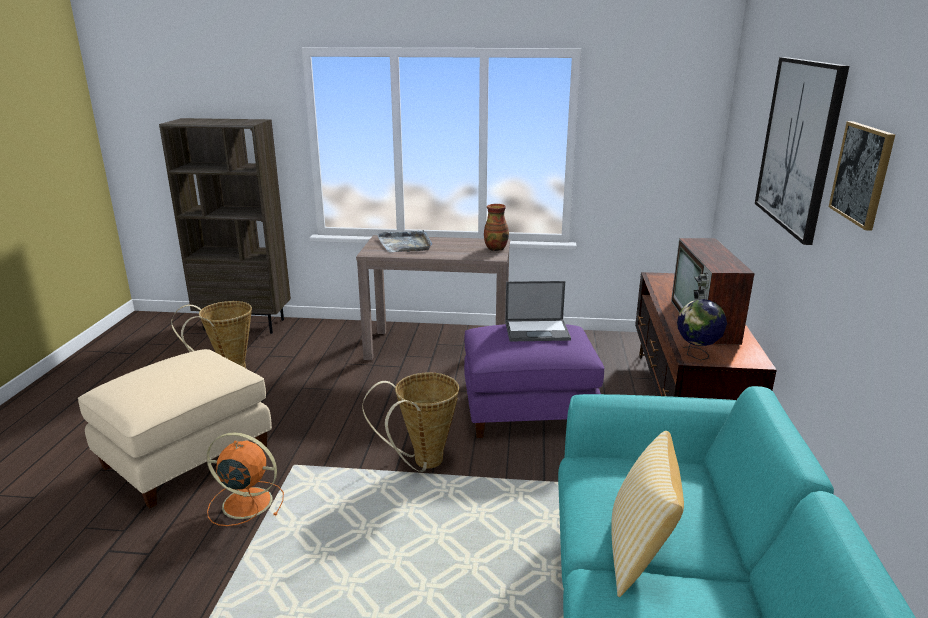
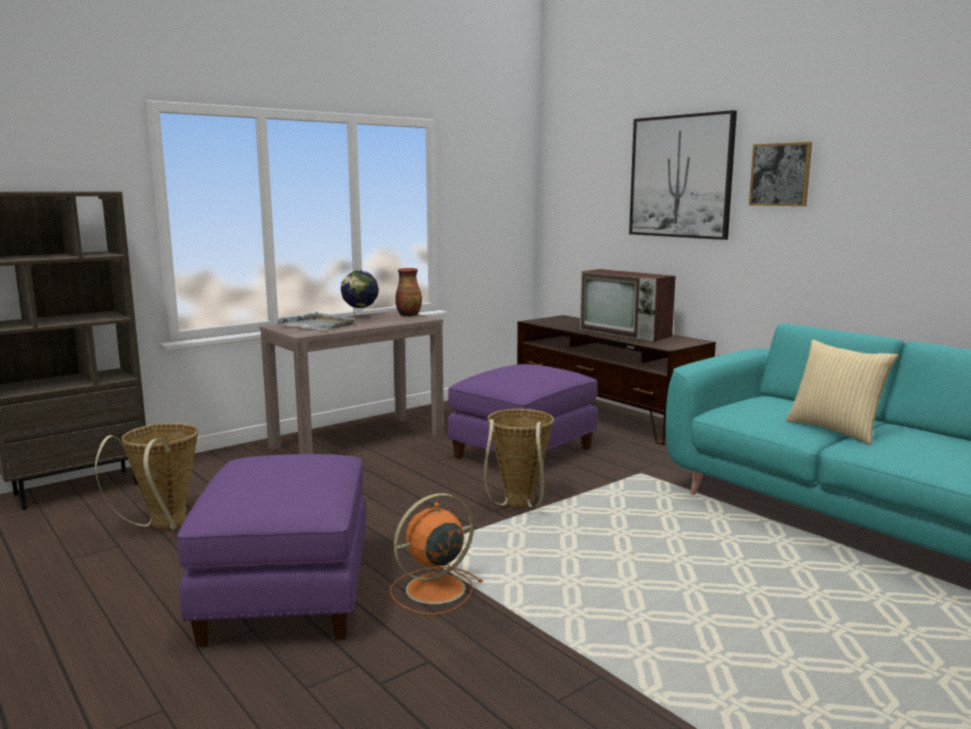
camera: 45 degrees left, 10 degrees down
(186, 456) = (285, 594): beige ottoman -> purple ottoman
(537, 330) = (521, 367): laptop -> none
(696, 355) = (665, 345): globe -> globe (360, 318)

